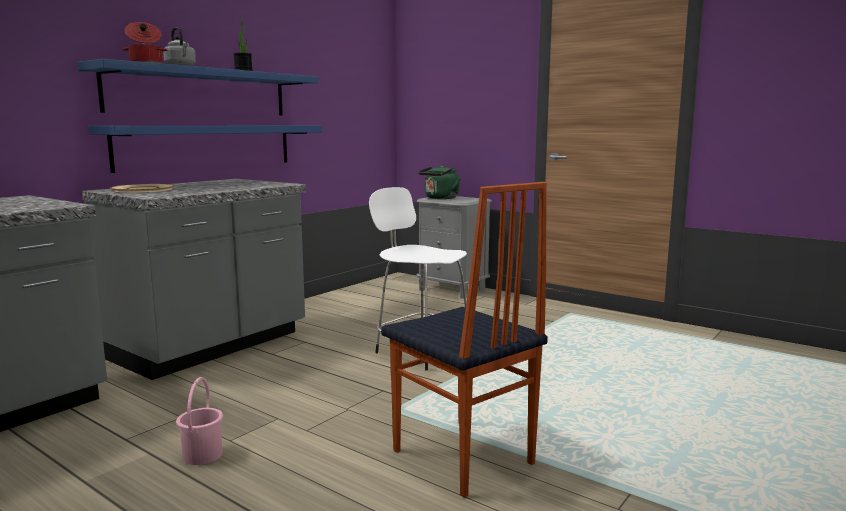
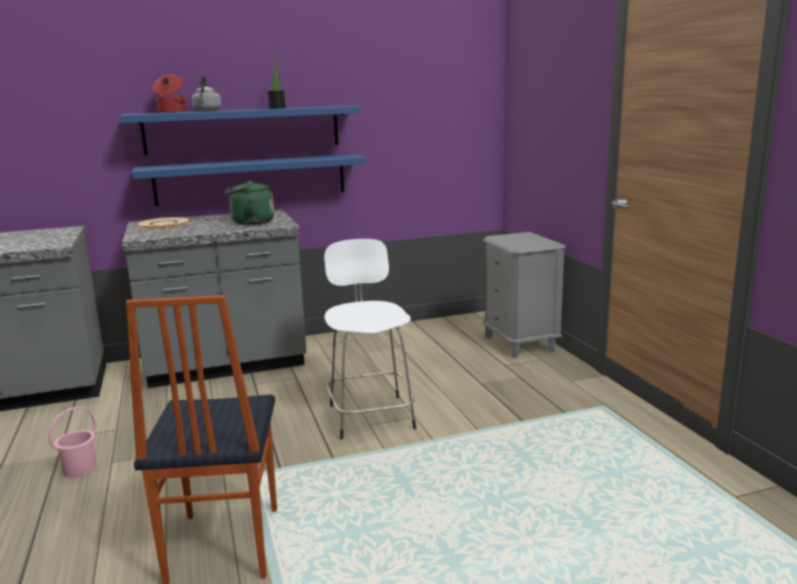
camera: 35 degrees right, 5 degrees up
(440, 198) = (509, 238): green kettle -> green kettle (250, 223)

